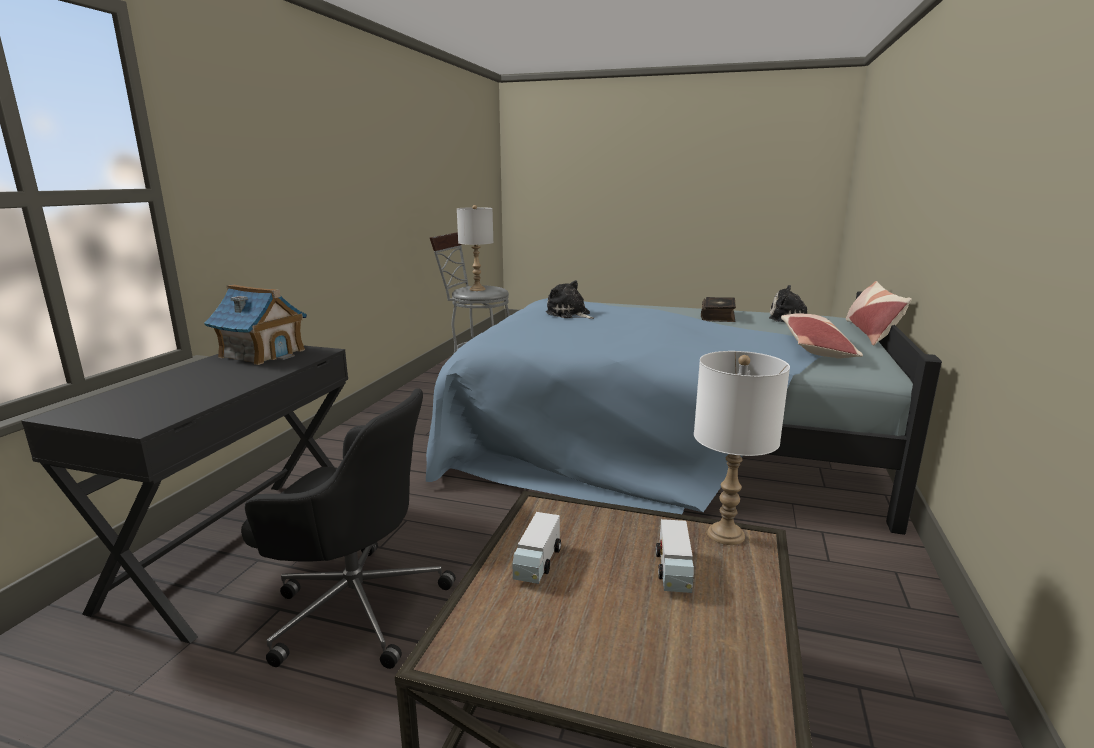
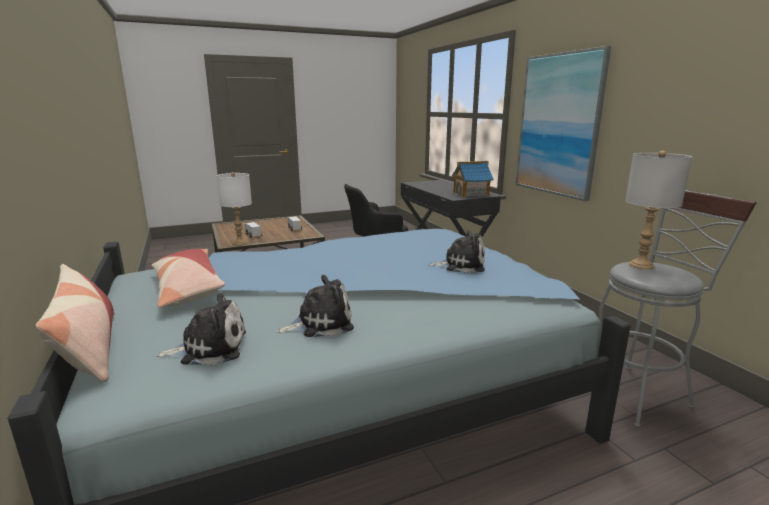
camera: 140 degrees right, 0 degrees up
(270, 202) = (558, 125): none -> picture
(718, 316) = (320, 323): book -> plush toy

